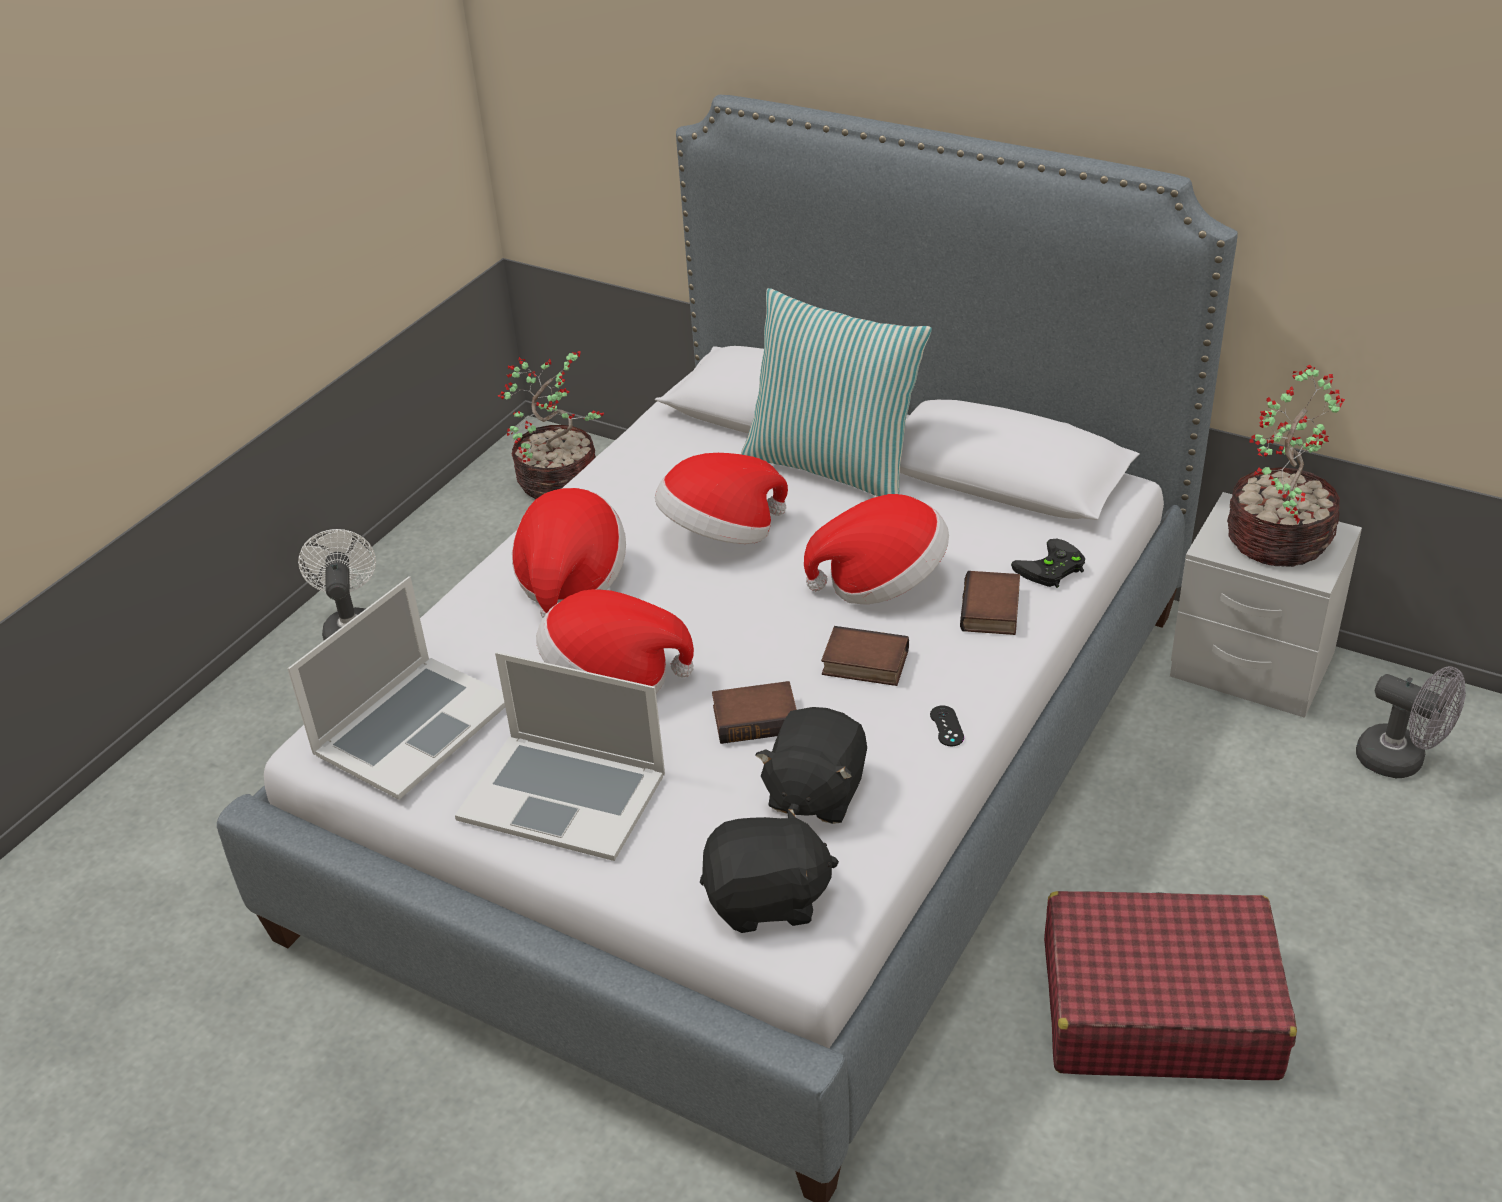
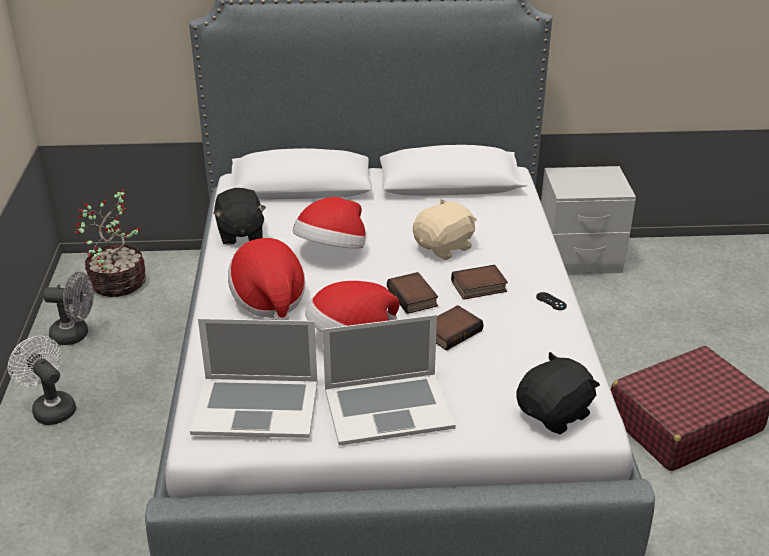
camera: 35 degrees left, 5 degrees down
(412, 726) = (256, 406): laptop -> laptop turned 90 degrees clockwise
(814, 793) = (521, 355): black plush toy -> black plush toy (240, 233)
(833, 466) = (357, 201): pillow -> none
(881, 582) = (444, 247): hat -> beige plush toy
(992, 610) = (514, 243): book -> book (414, 297)
(1050, 569) = (521, 216): black game controller -> none
(1278, 538) = (590, 180): potted plant -> none
(1401, 761) = (678, 277): grey fan -> grey fan (76, 335)

